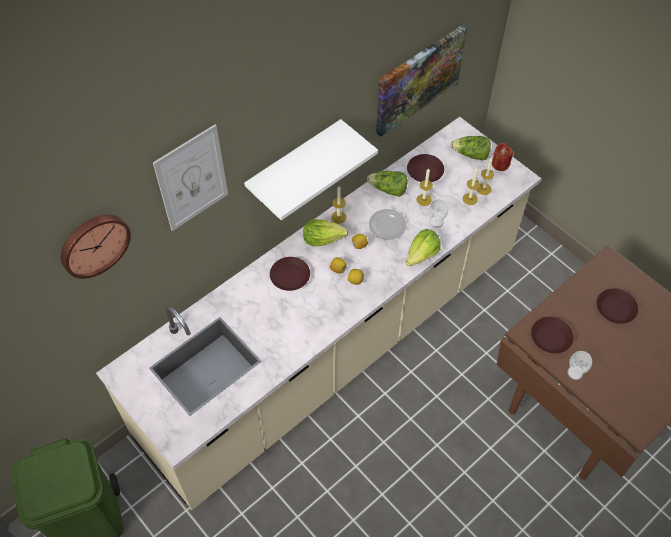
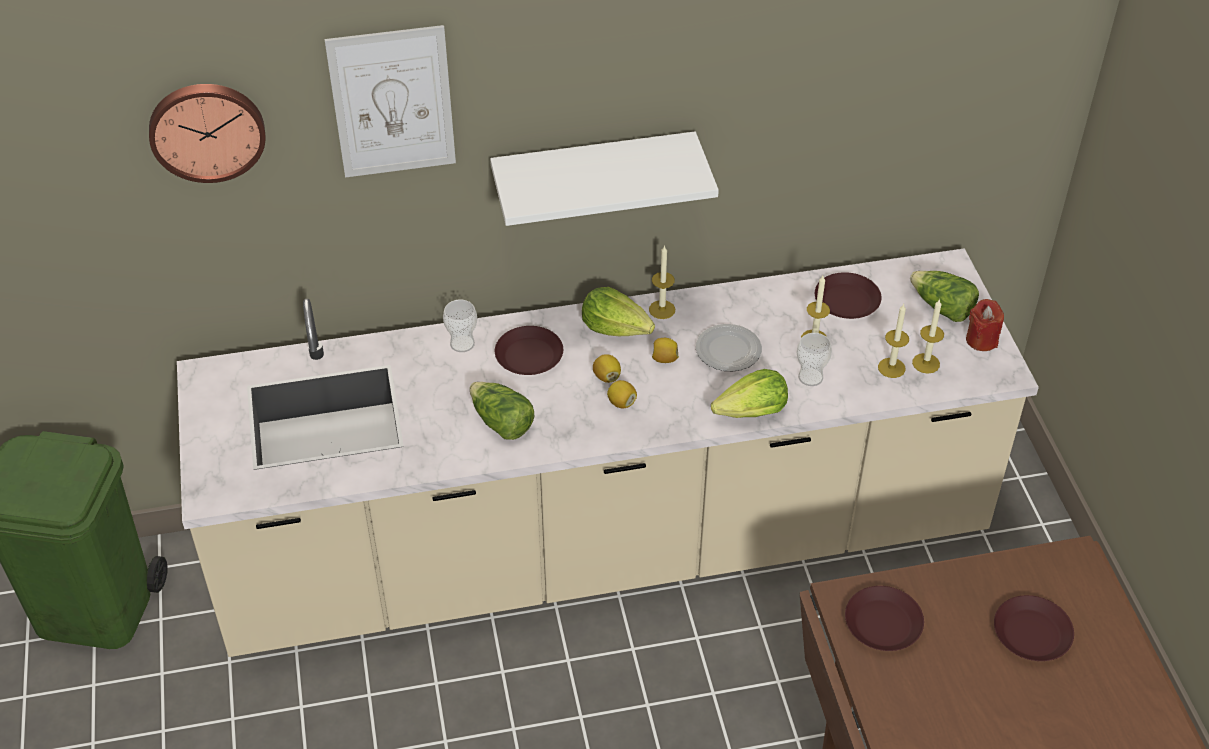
camera: 30 degrees right, 10 degrees down
(388, 189) = (768, 303): lettuce -> lettuce (501, 422)
(418, 79) = (872, 132): picture -> none
(575, 373) = (884, 693): cup -> cup (462, 343)

